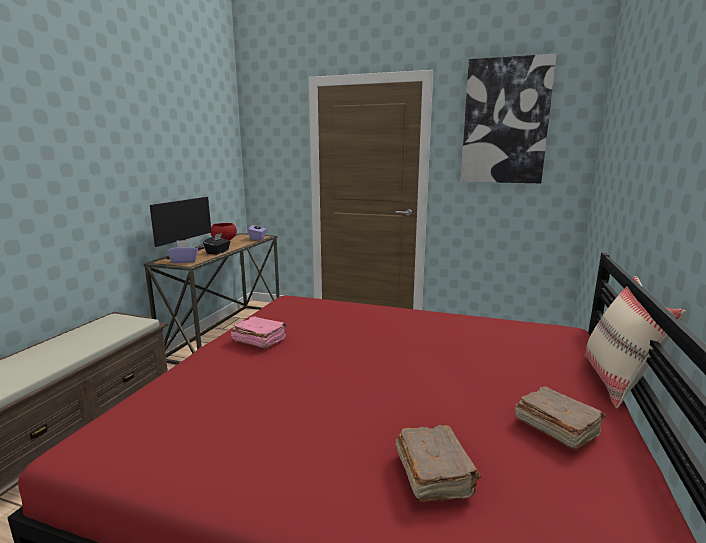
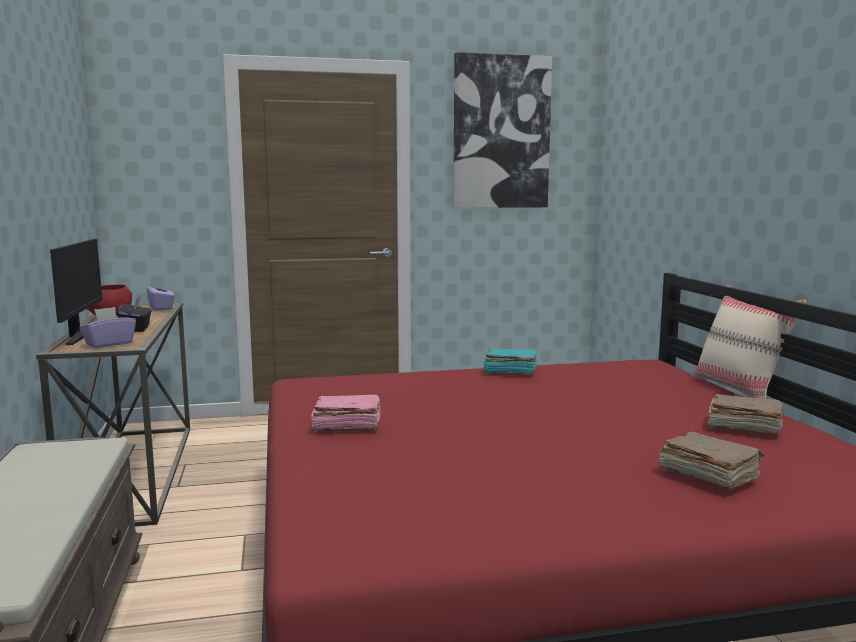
camera: 30 degrees left, 5 degrees down
(432, 317) = (509, 372): none -> turquoise book

